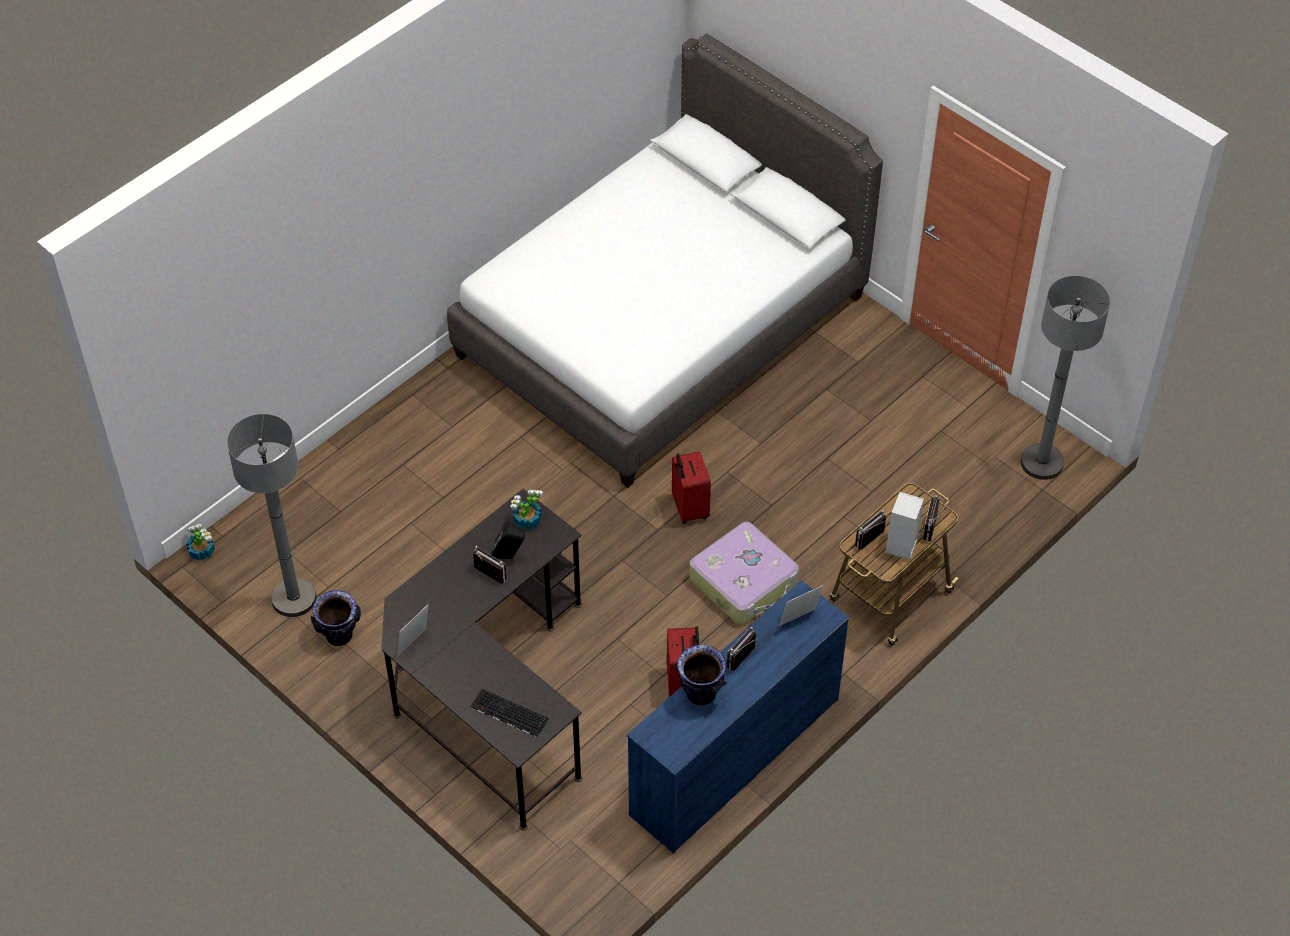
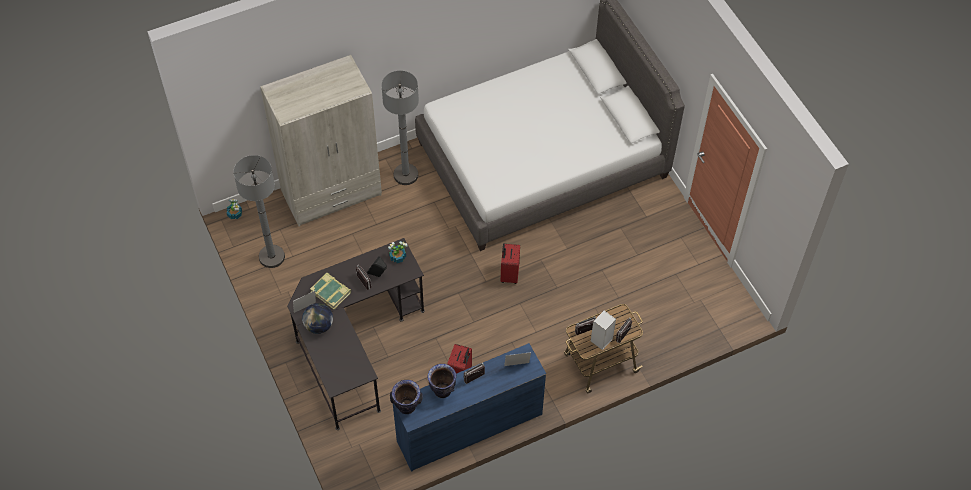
camera: 20 degrees right, 5 degrees up
(339, 636) = (286, 286): vase -> vase (407, 407)
(349, 472) = (332, 193): none -> beige wardrobe
(444, 606) = (331, 292): none -> book
(448, 663) = (319, 326): none -> globe
(508, 713) = (338, 365): keyboard -> none
(744, 582) = (521, 328): suitcase -> none
(1041, 462) = (726, 312): grey floor lamp -> grey floor lamp (405, 175)

